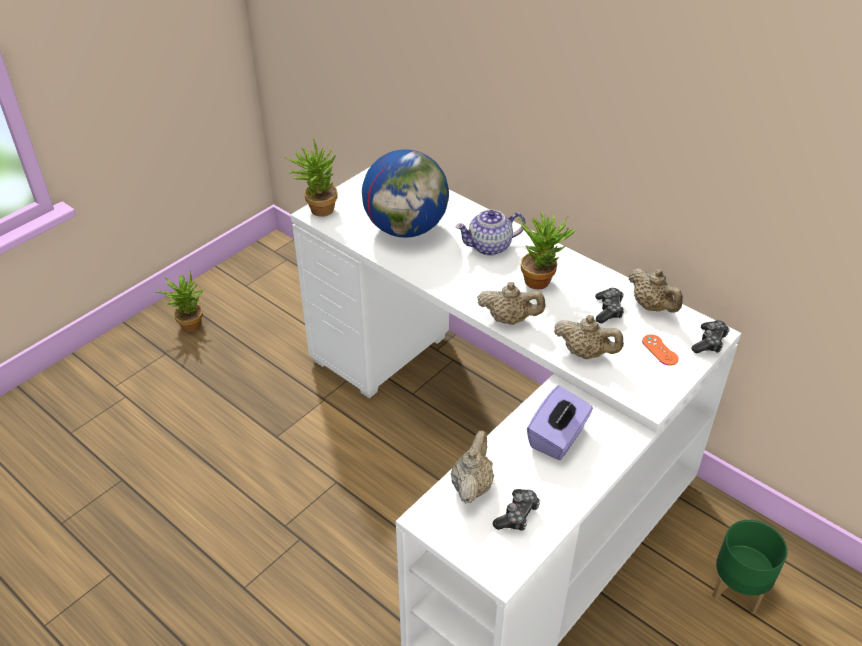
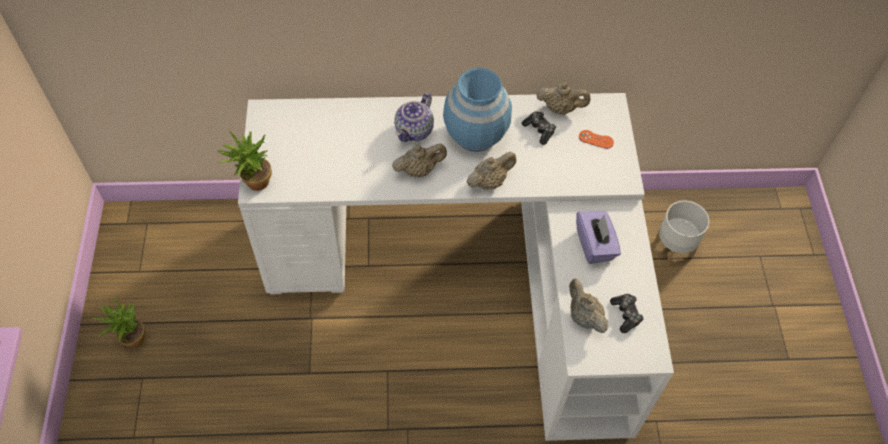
camera: 45 degrees left, 15 degrees up
(406, 228) = (340, 155): globe -> none
(541, 279) = (475, 134): potted plant -> blue vase
(585, 353) = (559, 173): beige teapot -> beige teapot (419, 170)
(709, 342) = (616, 113): game controller -> none
(738, 589) = (674, 248): green planter -> white planter

